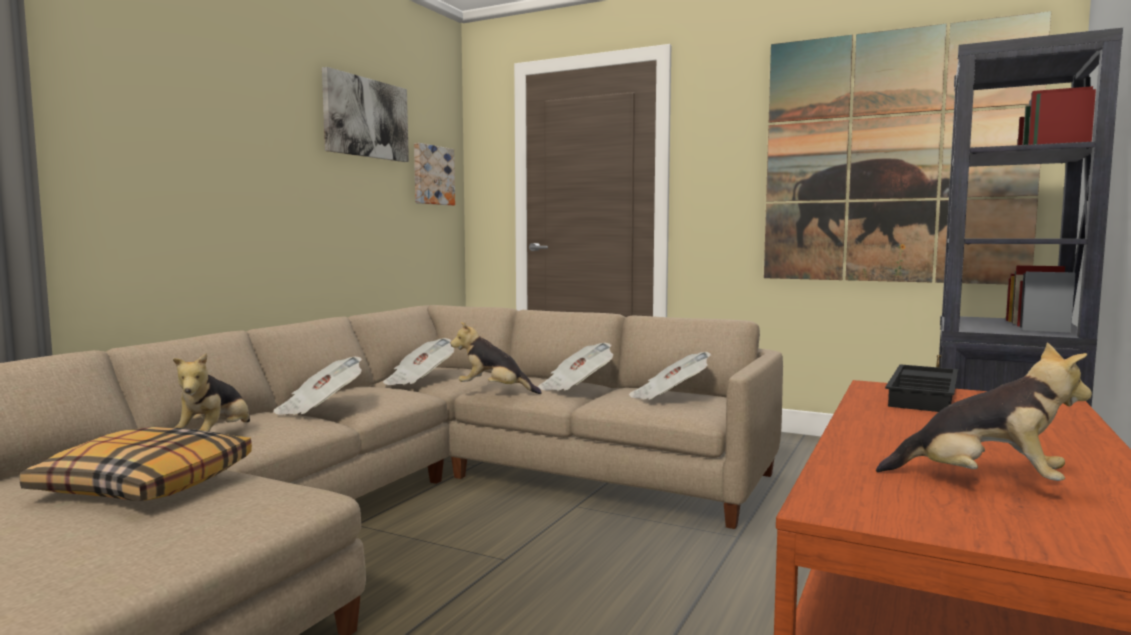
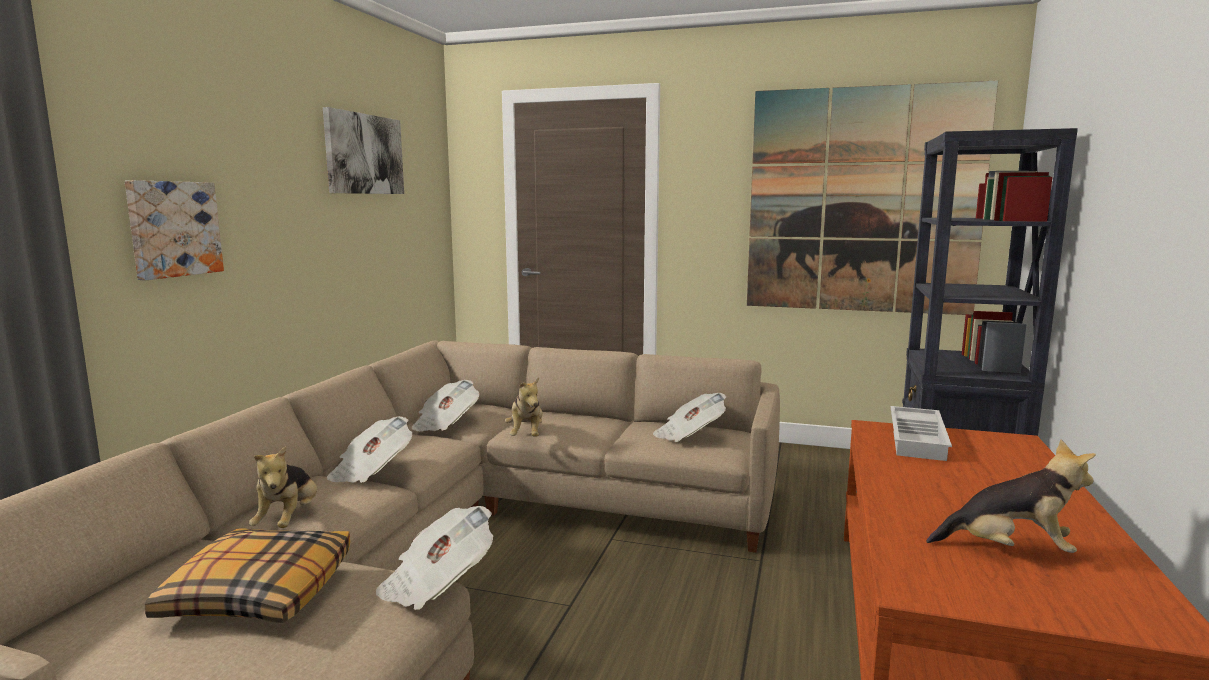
camera: 10 degrees left, 5 degrees up
(432, 175) = (424, 203): picture -> picture (173, 229)
(494, 391) = (526, 435): plush toy -> plush toy turned 105 degrees counterclockwise
(575, 387) = (599, 426): newspaper -> newspaper (437, 584)
(925, 396) = (919, 439): black tray -> white tray

